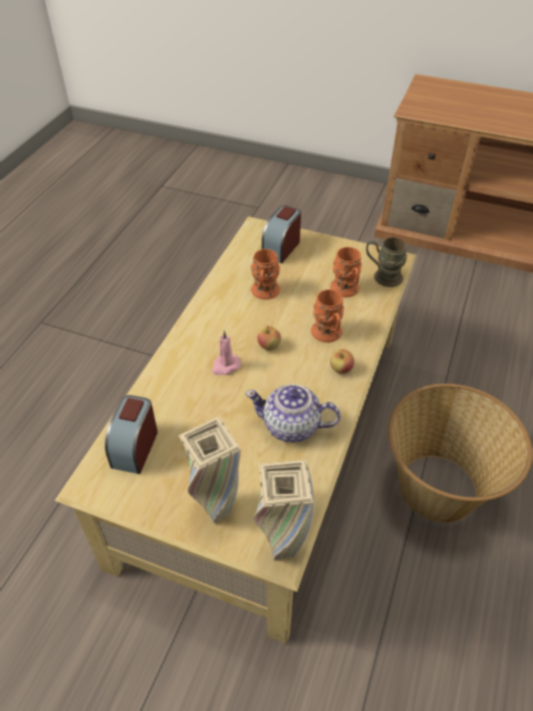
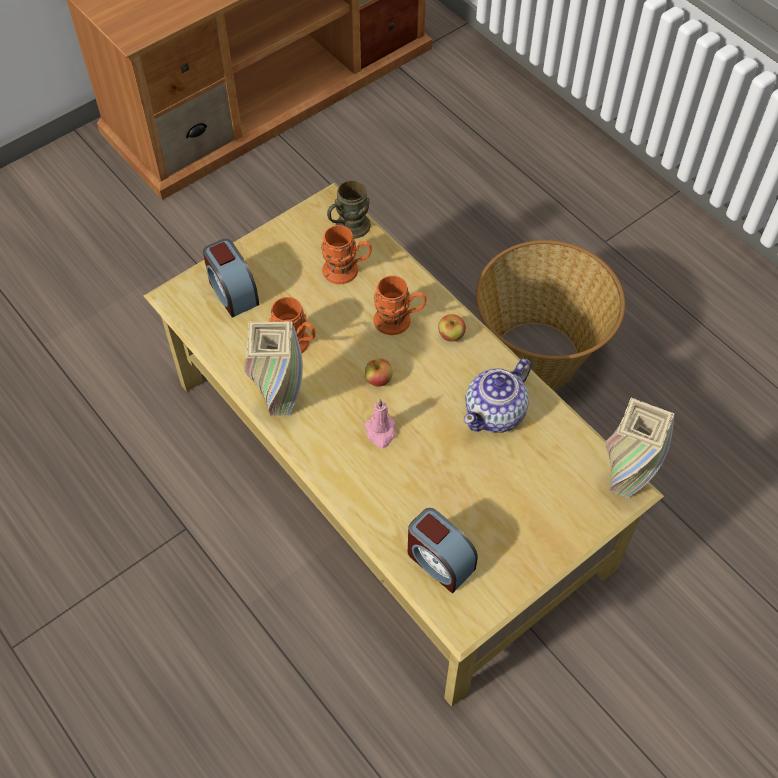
camera: 60 degrees left, 10 degrees up
(217, 510) = (555, 519): beige vase -> beige vase (280, 407)

